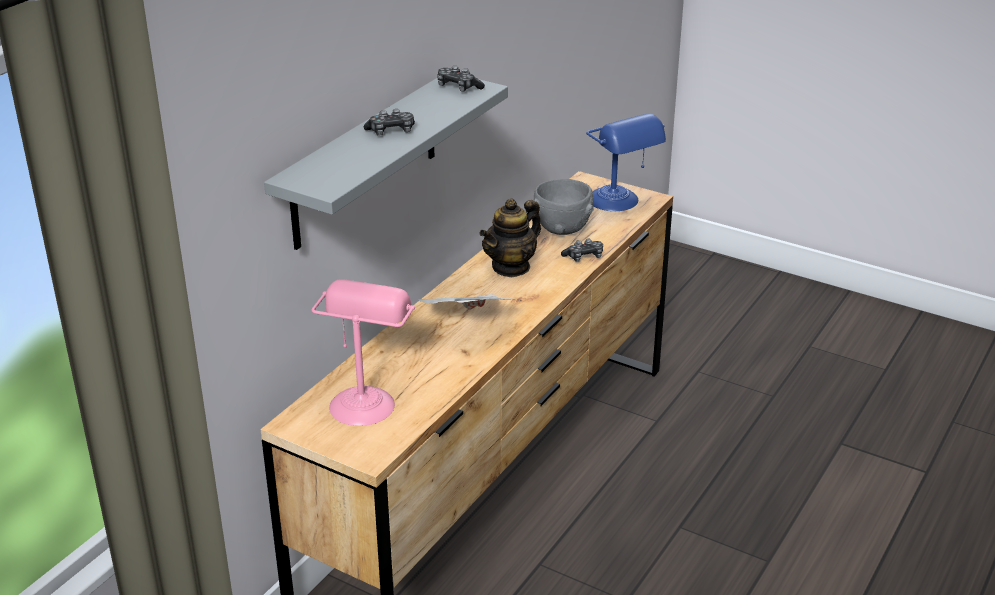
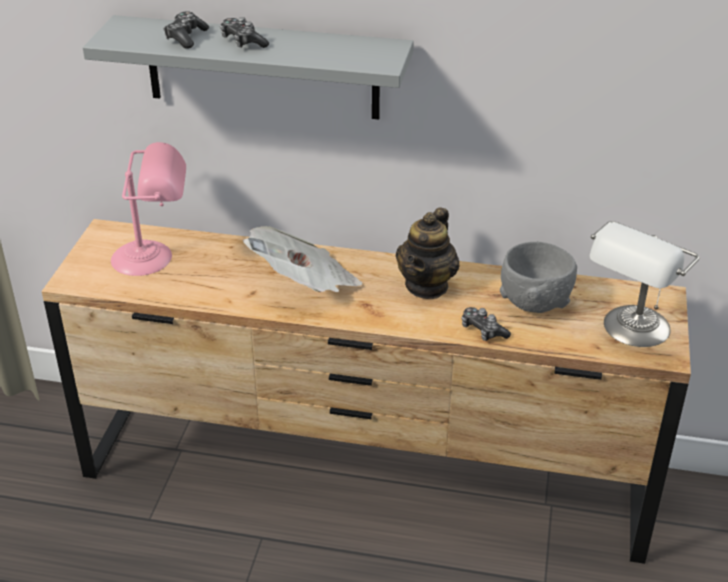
camera: 70 degrees right, 5 degrees up
(458, 87) = (373, 52): game controller -> game controller (186, 37)
(511, 267) = (427, 286): teapot -> teapot turned 90 degrees counterclockwise
(620, 203) = (631, 333): blue table lamp -> white table lamp

